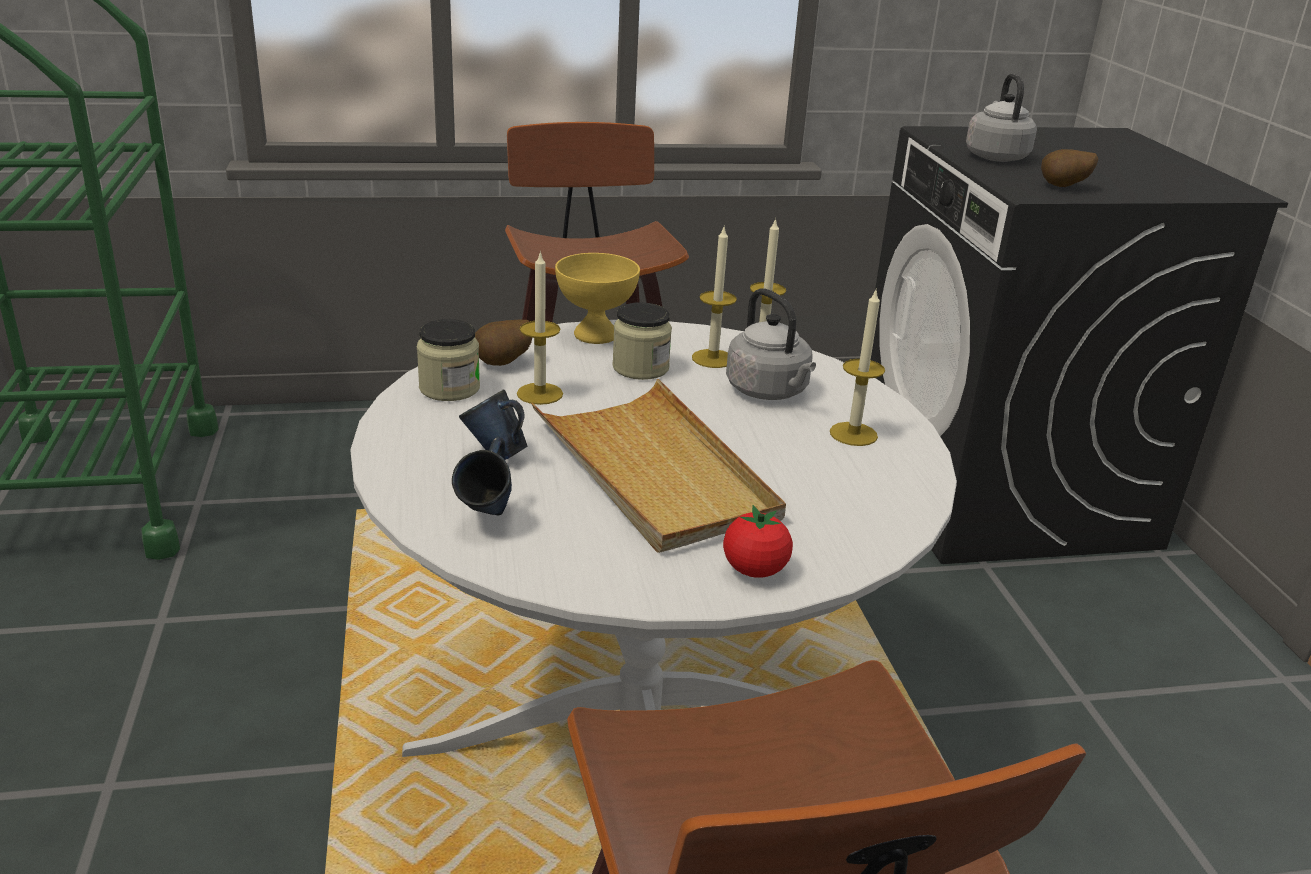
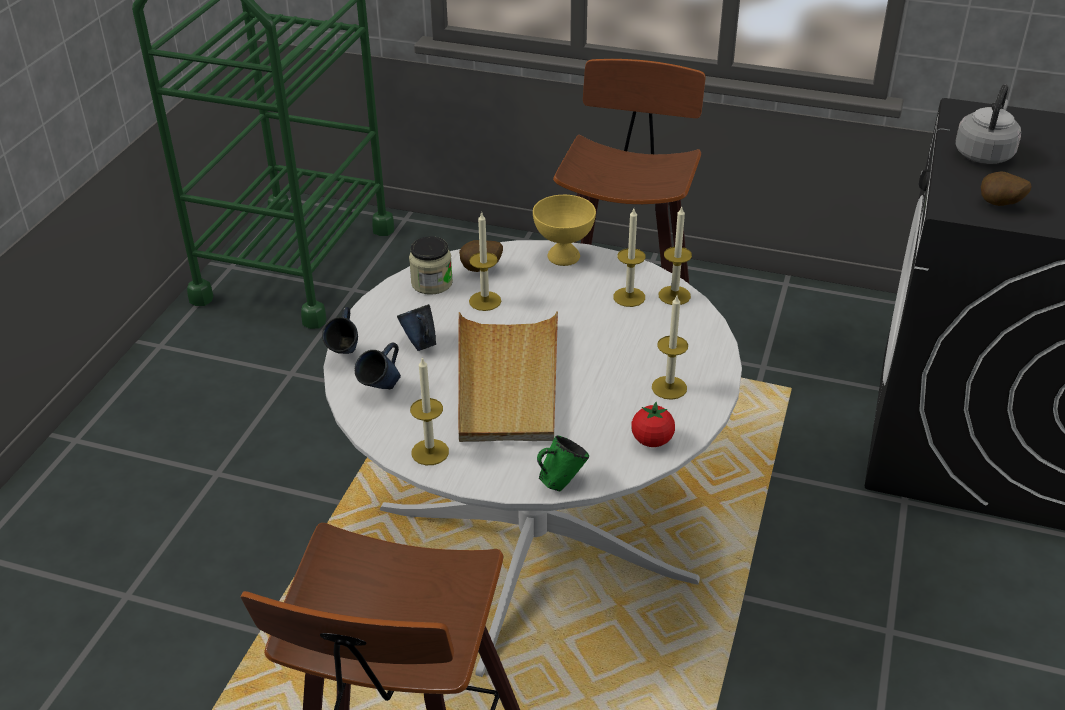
camera: 30 degrees right, 10 degrees up
(396, 491) = (345, 356): none -> blue mug
(628, 576) = (430, 452): none -> candle
(640, 368) = (570, 294): jar -> none
(755, 570) = (506, 470): tomato -> tomato (652, 440)
(769, 391) = (643, 336): grey kettle -> none
(838, 564) = (561, 482): none -> green mug

